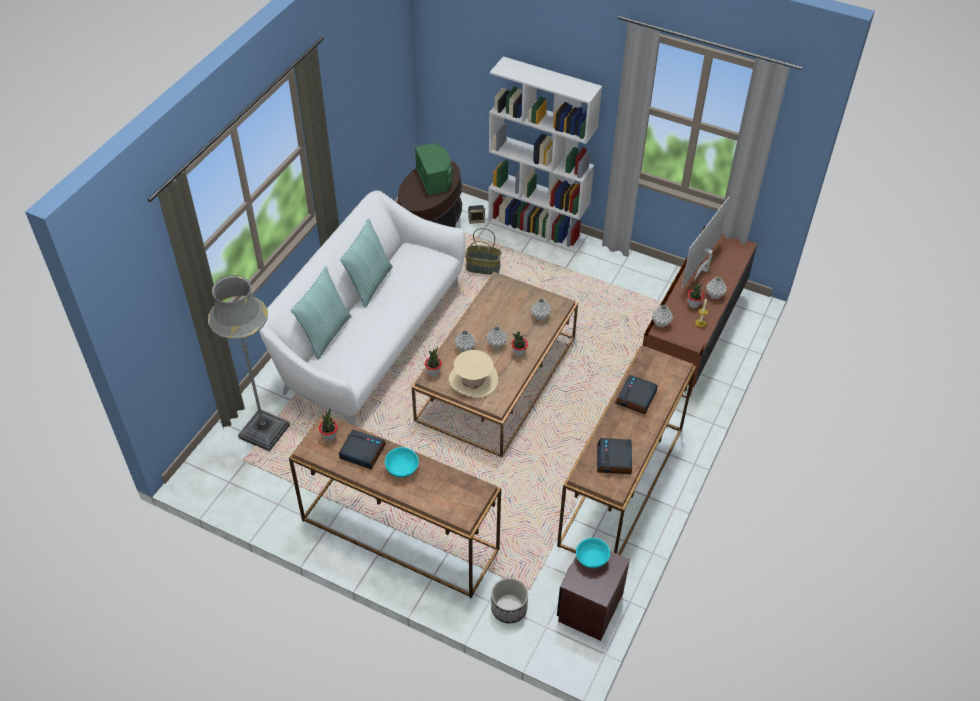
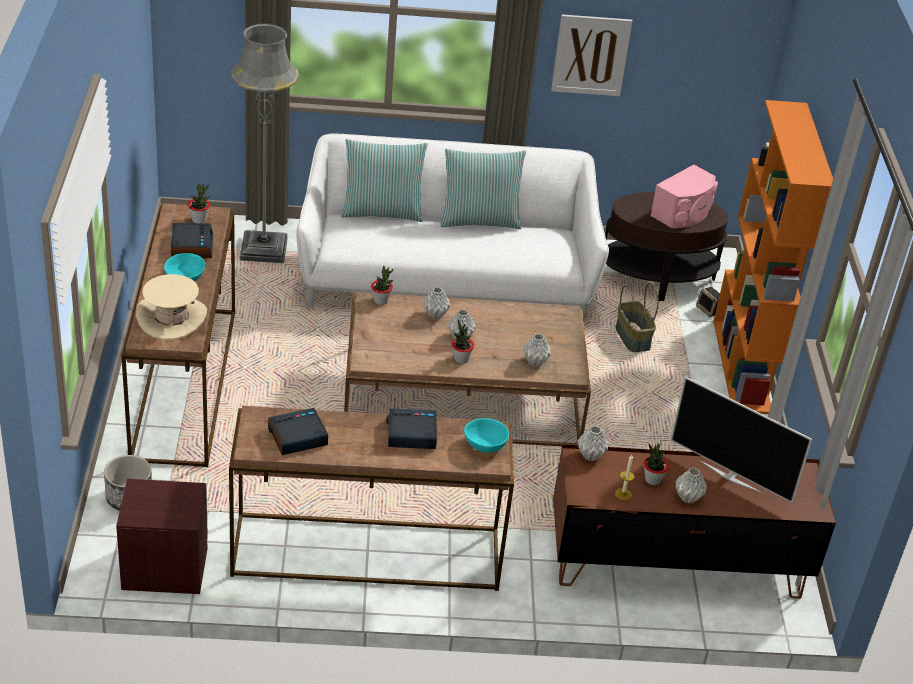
camera: 60 degrees right, 10 degrees down
(343, 129) = (591, 55): none -> picture
(435, 178) = (683, 213): green speaker -> pink speaker
(473, 380) = (390, 334): beige hat -> beige hat (171, 318)
(538, 229) = (743, 366): white bookcase -> orange bookcase
(592, 559) = (181, 496): turquoise bowl -> turquoise bowl (485, 446)
(703, 269) = (731, 476): television -> television turned 150 degrees counterclockwise

